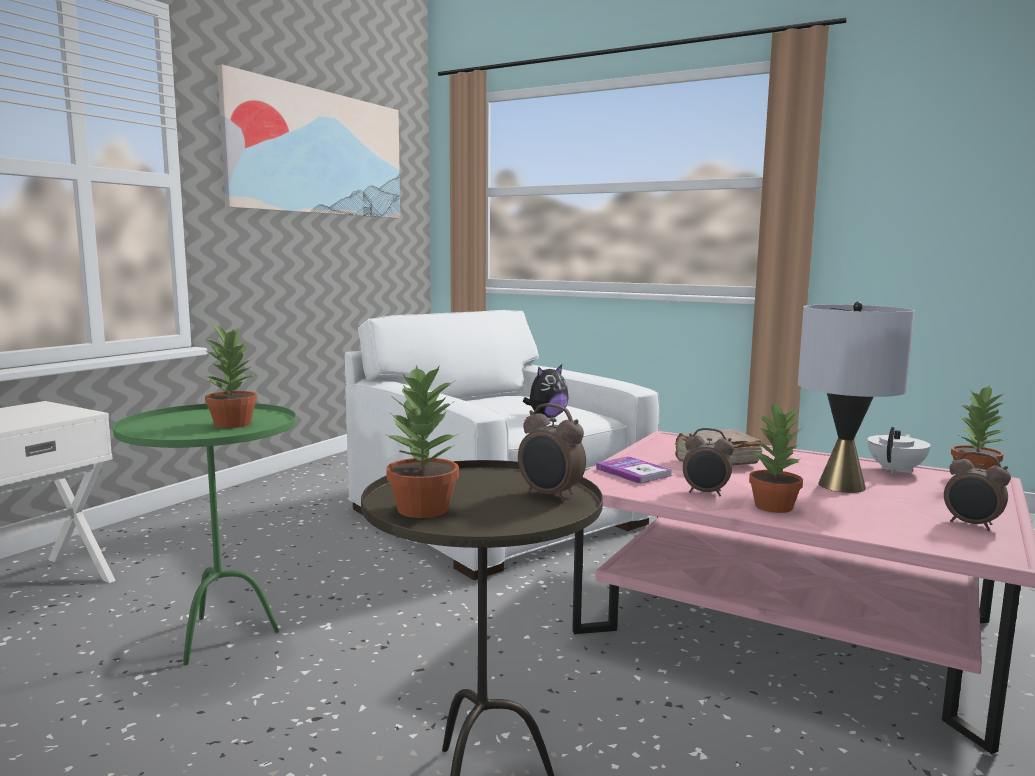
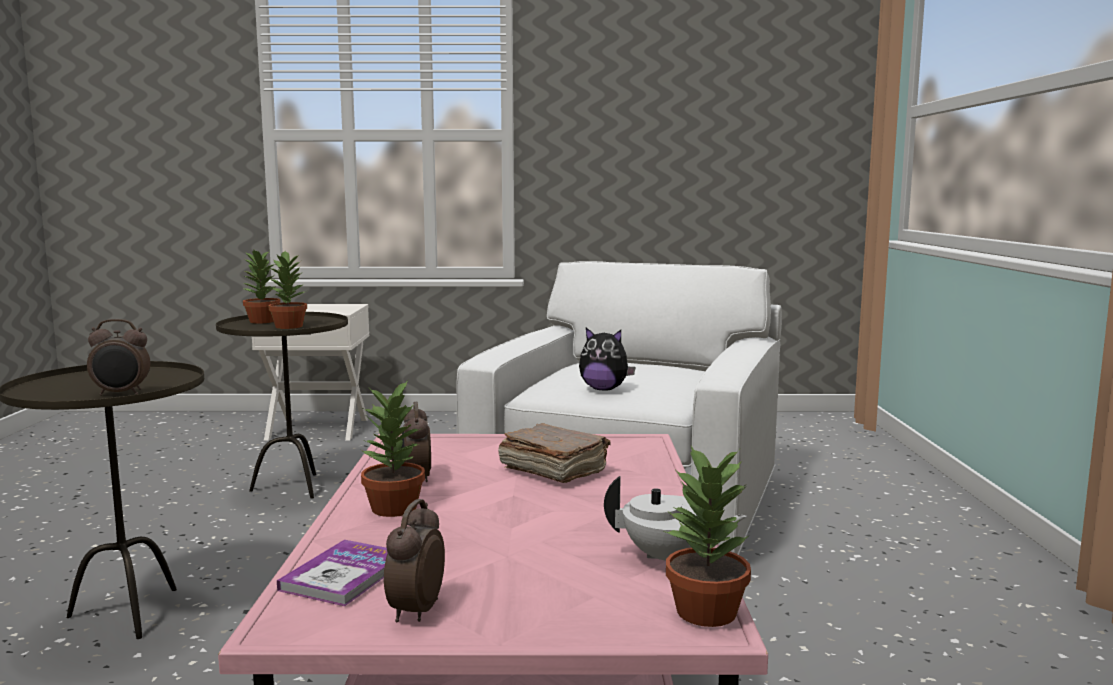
camera: 60 degrees right, 0 degrees up
(221, 637) = (292, 487): green side table -> brown side table
(319, 153) = (684, 90): picture -> none
(422, 510) = (77, 379): potted plant -> potted plant (261, 321)
(550, 496) = (121, 394): alarm clock -> alarm clock turned 105 degrees counterclockwise
(633, 472) = (458, 447): book -> book (344, 575)
(842, 486) = (530, 532): grey table lamp -> none

